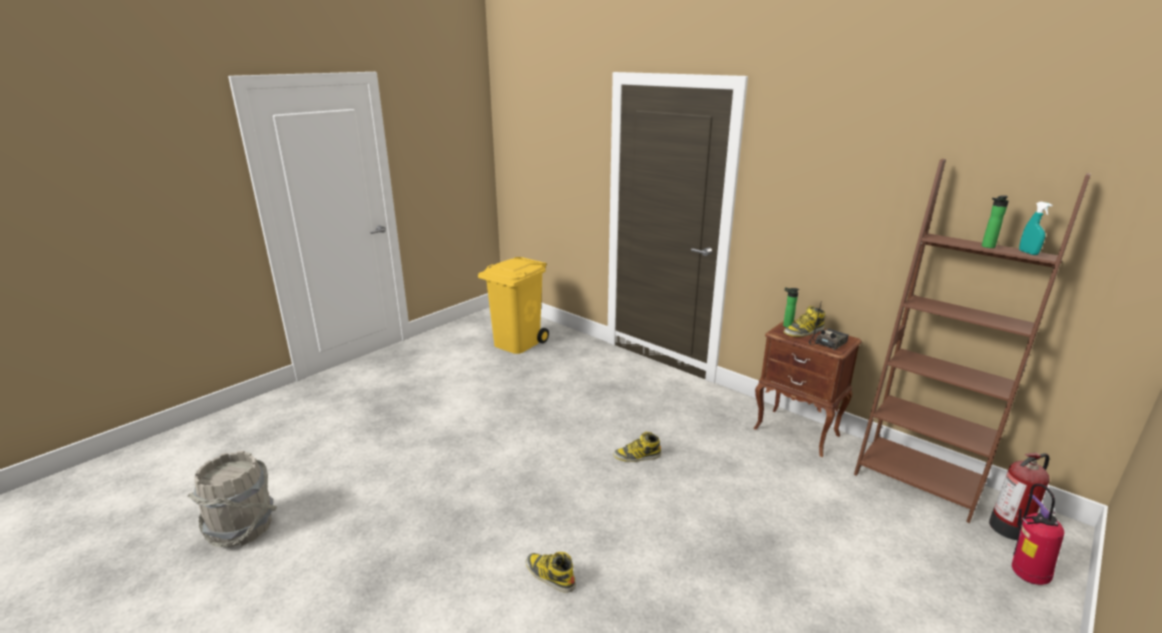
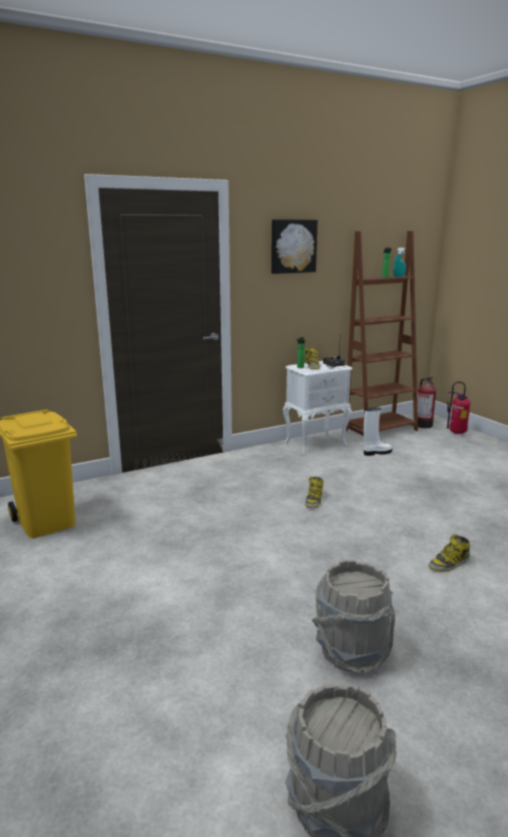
camera: 70 degrees left, 5 degrees down
(388, 516) = (351, 651): none -> grey bucket
(797, 432) = (316, 443): brown nightstand -> white nightstand
(821, 487) = (376, 452): none -> white boot
(828, 166) = (293, 246): none -> picture

